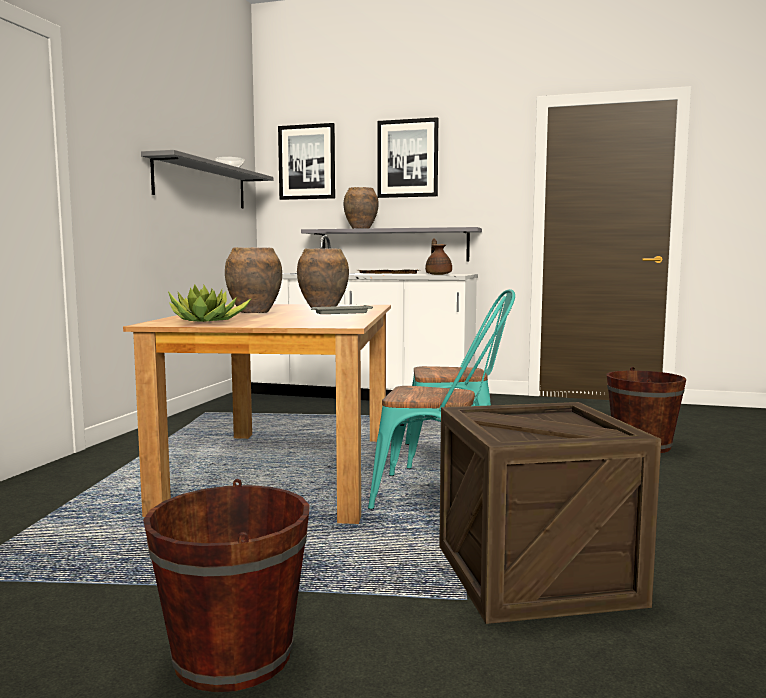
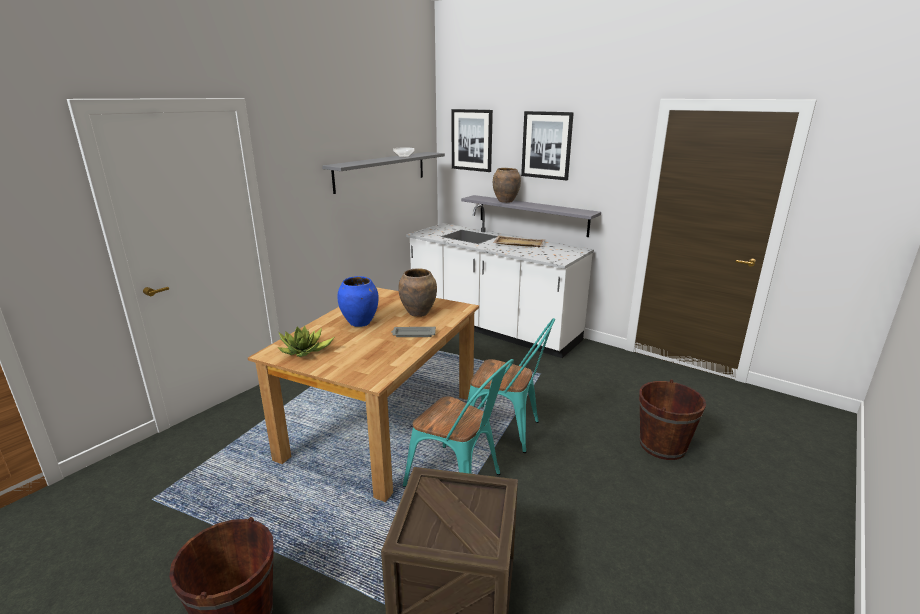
camera: 20 degrees right, 15 degrees up
(254, 312) = (360, 323): brown vase -> blue vase
(438, 274) = (551, 255): brown teapot -> none

